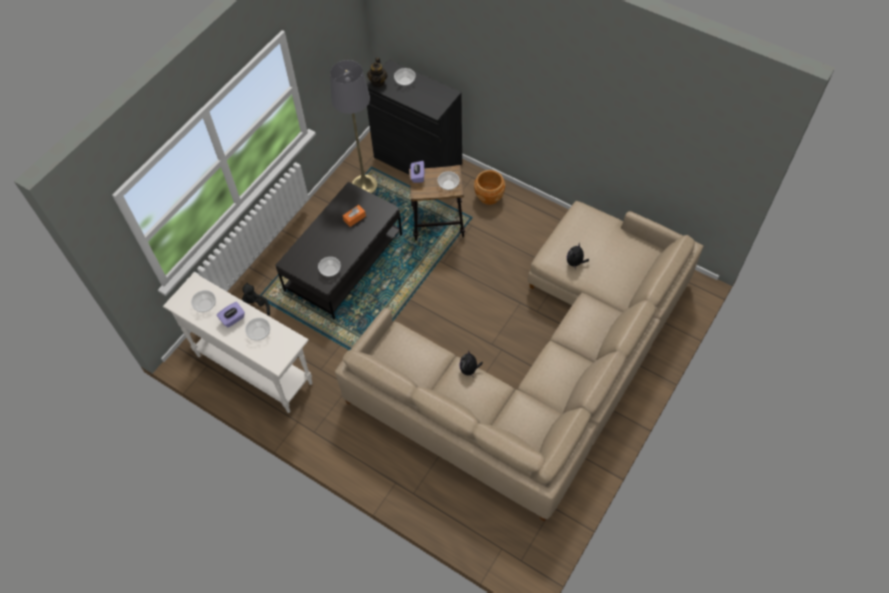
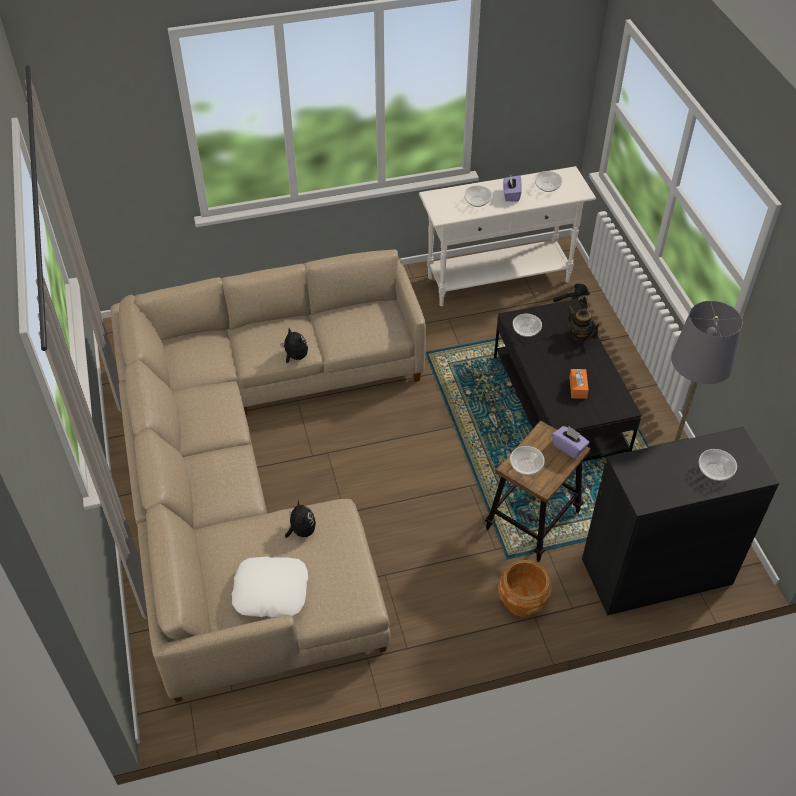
camera: 130 degrees right, 10 degrees down
(378, 82) = (737, 444): teapot -> teapot (579, 336)
(618, 246) = (271, 591): none -> white pillow

